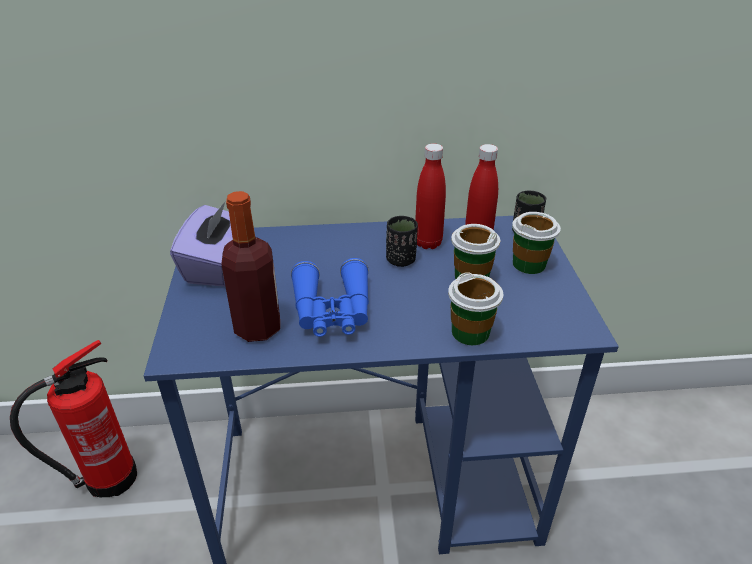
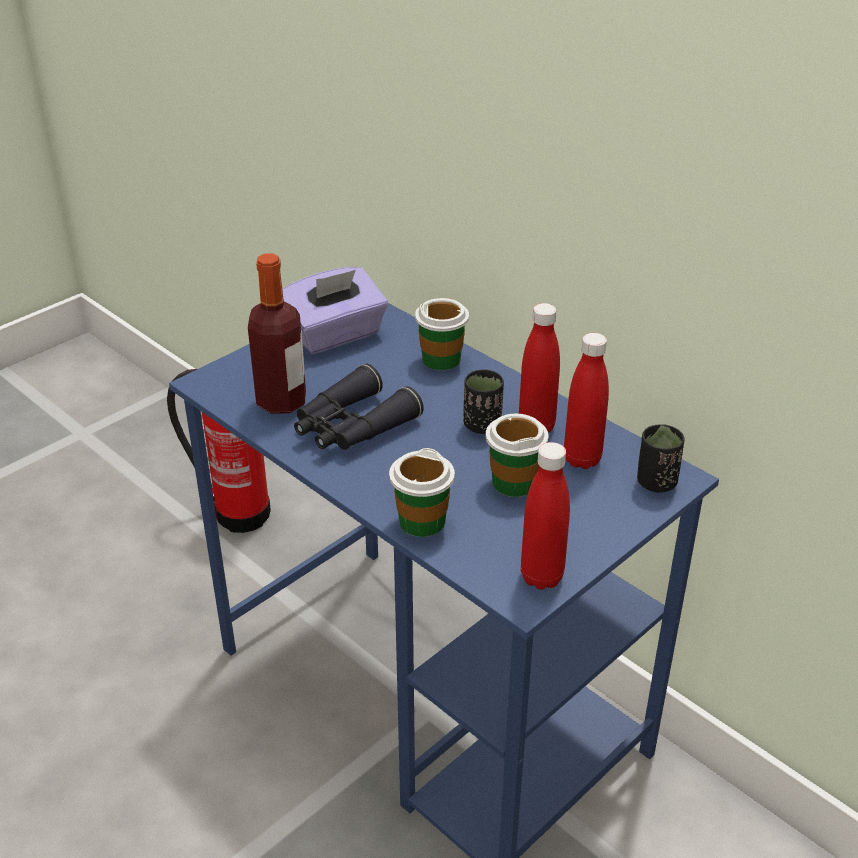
camera: 50 degrees right, 0 degrees up
(332, 311) = (352, 426): blue binoculars -> black binoculars
(529, 264) = (594, 511): cup -> cup (441, 359)
(572, 313) = (541, 577): none -> red bottle

